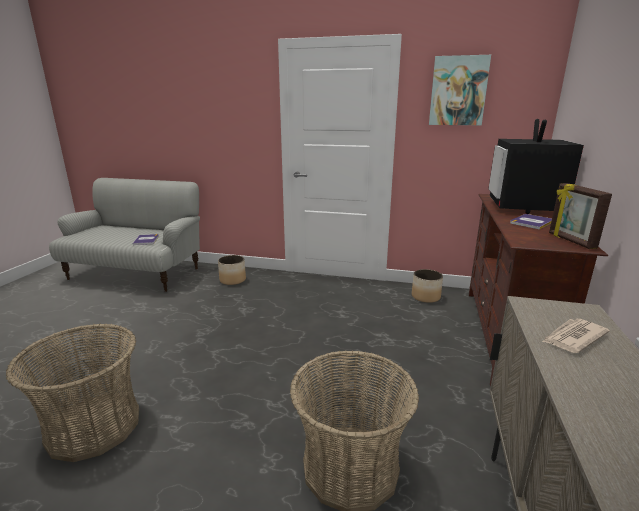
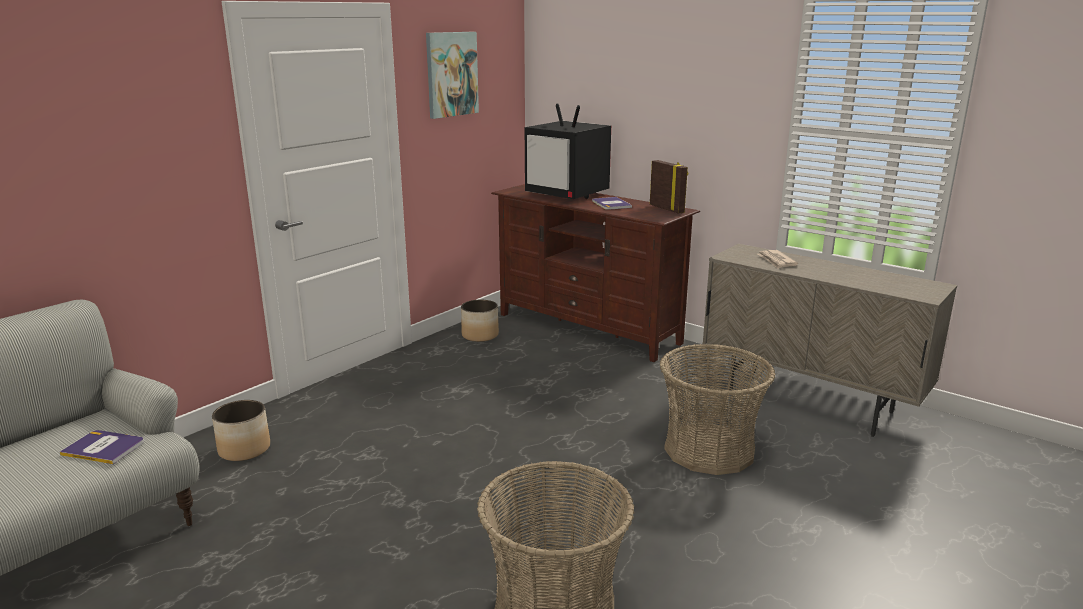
camera: 65 degrees left, 0 degrees up
(570, 241) = (667, 209): picture frame -> picture frame turned 135 degrees counterclockwise

